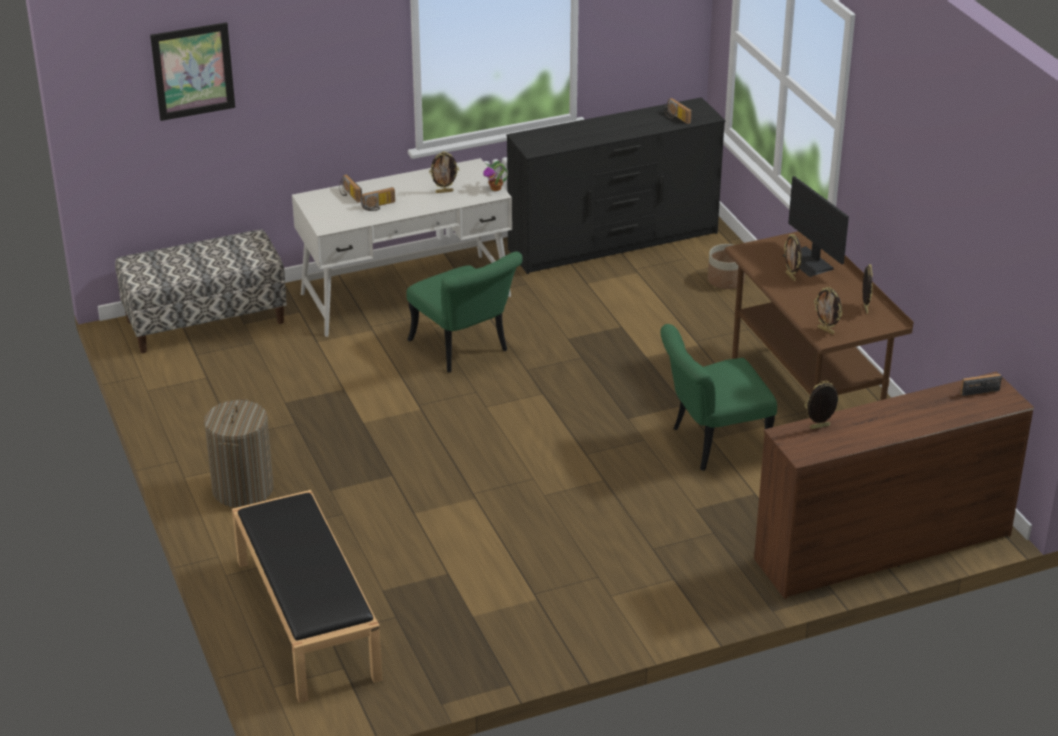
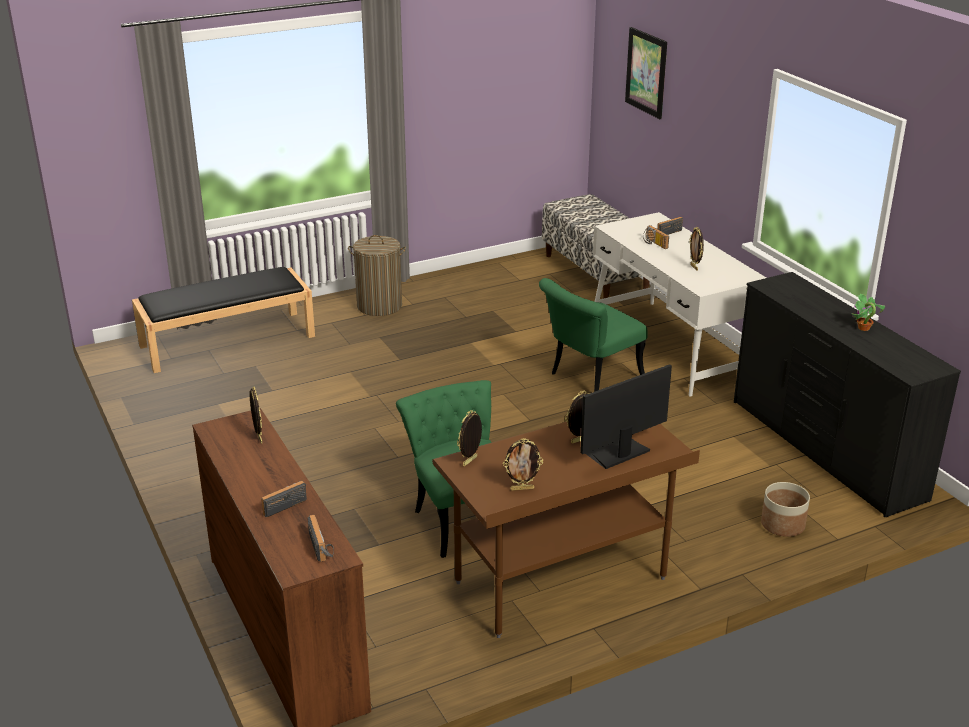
camera: 85 degrees right, 5 degrees down
(496, 188) = (713, 289): potted plant -> potted plant (863, 328)
(676, 117) = (893, 356): radio -> radio (284, 504)

